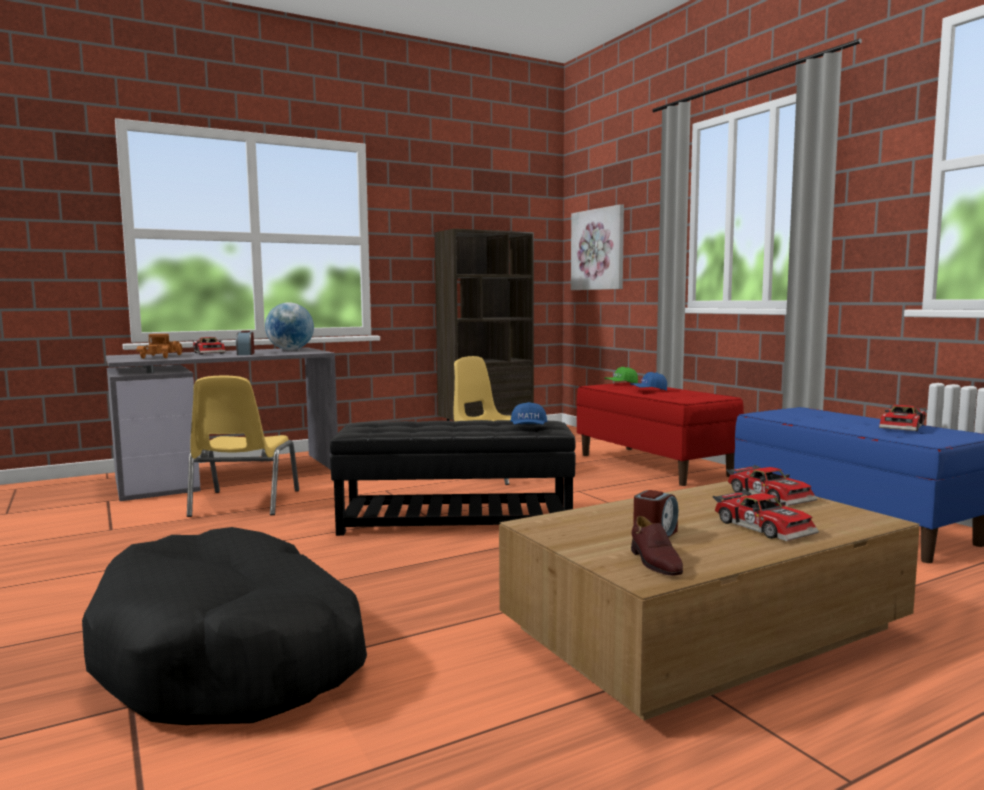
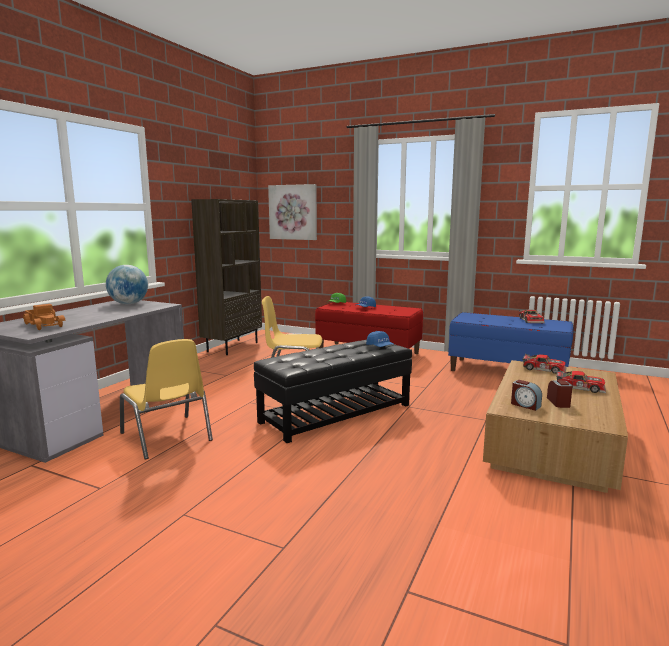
camera: 35 degrees left, 5 degrees up
(210, 353) = (70, 314): toy car -> none
(233, 657) = (397, 539): black dog bed -> none
(245, 354) = (113, 313): alarm clock -> alarm clock (525, 405)
(654, 562) = (591, 417): brown shoe -> none

